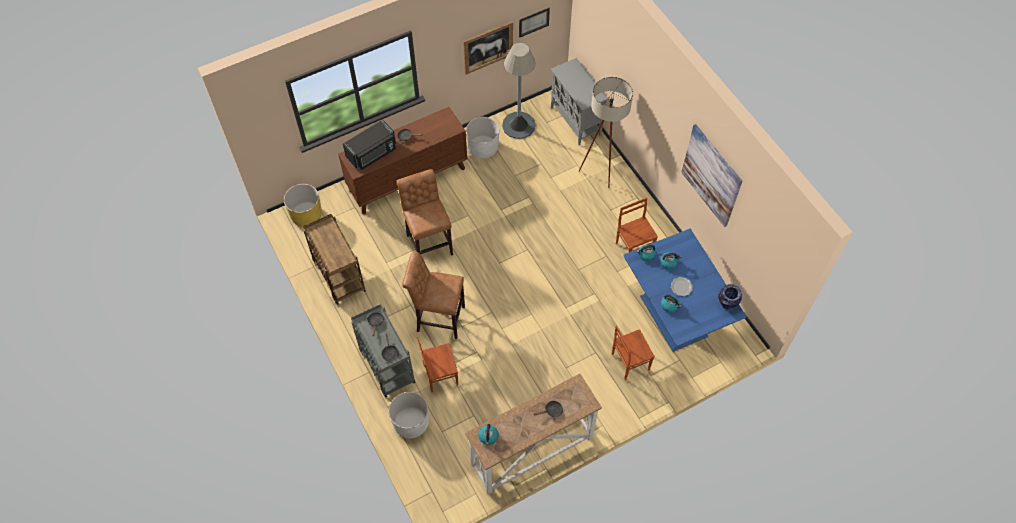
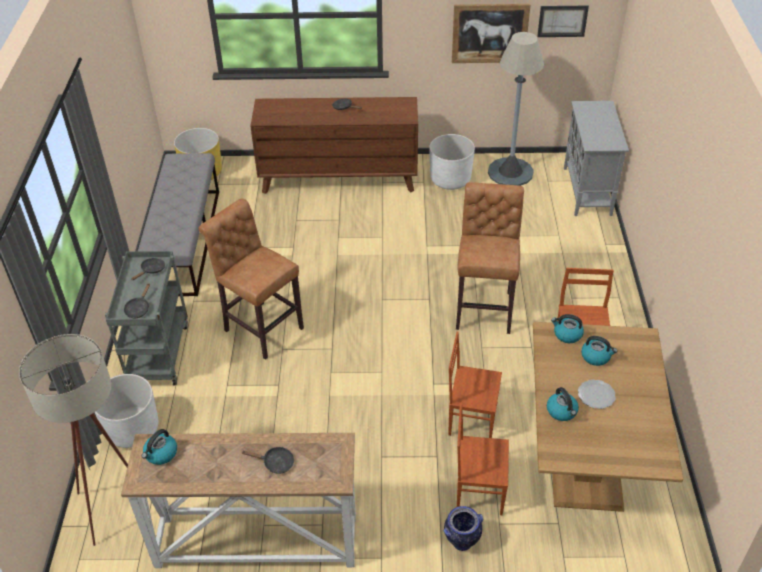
camera: 30 degrees right, 15 degrees down
(338, 276) = (185, 240): brown cart -> grey bench
(372, 153) = (292, 110): black microwave -> none
(428, 242) = (313, 246): brown stool -> brown stool (484, 307)
(440, 374) = (212, 390): brown chair -> brown chair (472, 419)
(601, 169) = (589, 250): beige floor lamp -> beige floor lamp (115, 506)
(674, 315) = (586, 460): blue dining table -> brown dining table
(711, 175) = (709, 236): picture -> none
(726, 305) = (657, 448): vase -> vase (461, 543)

